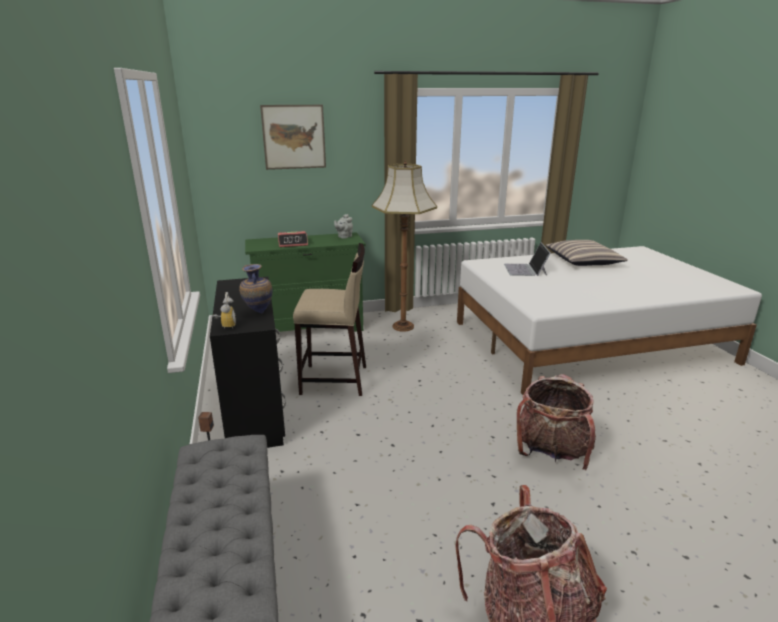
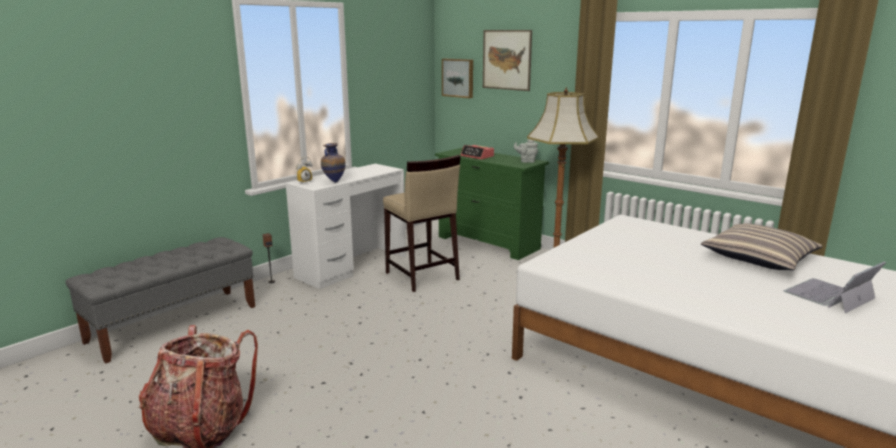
camera: 55 degrees right, 5 degrees down
(227, 161) = (458, 78): none -> picture
(254, 408) = (352, 266): black desk -> white desk
(525, 269) = (653, 239): laptop -> laptop (829, 295)
(552, 452) = (428, 394): backpack -> none

